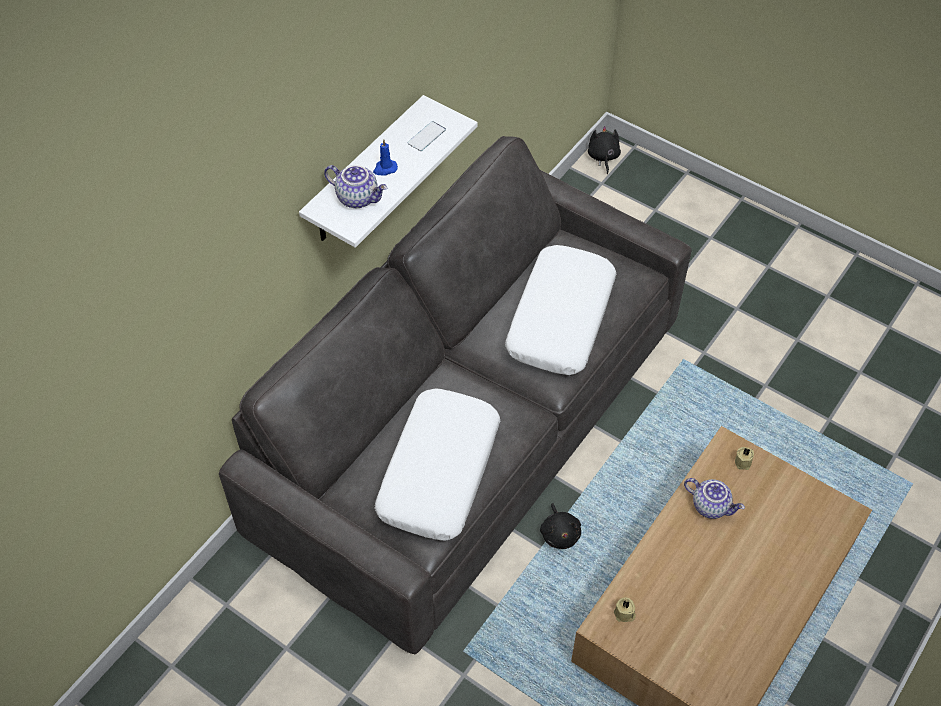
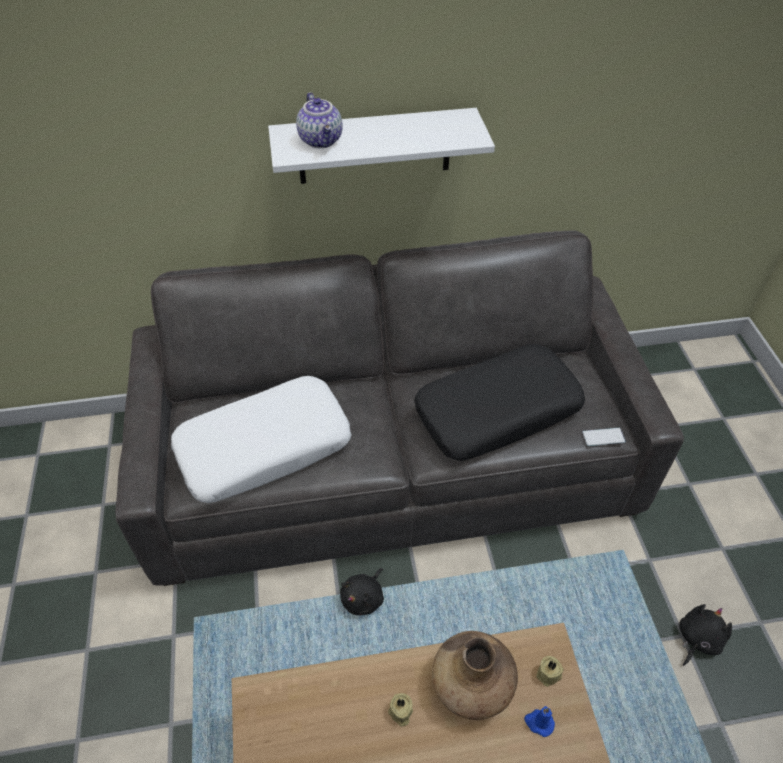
camera: 45 degrees right, 5 degrees down
(385, 169) = (371, 134): blue candle -> blue candle (538, 722)
(426, 136) = (436, 132): phone -> phone (603, 437)
(560, 318) = (497, 411): white pillow -> black pillow
(603, 157) = (716, 351): black plush toy -> black plush toy (697, 639)
(624, 614) = (283, 705): beige candle -> beige candle (400, 713)
(711, 505) = (471, 685): teapot -> brown vase

